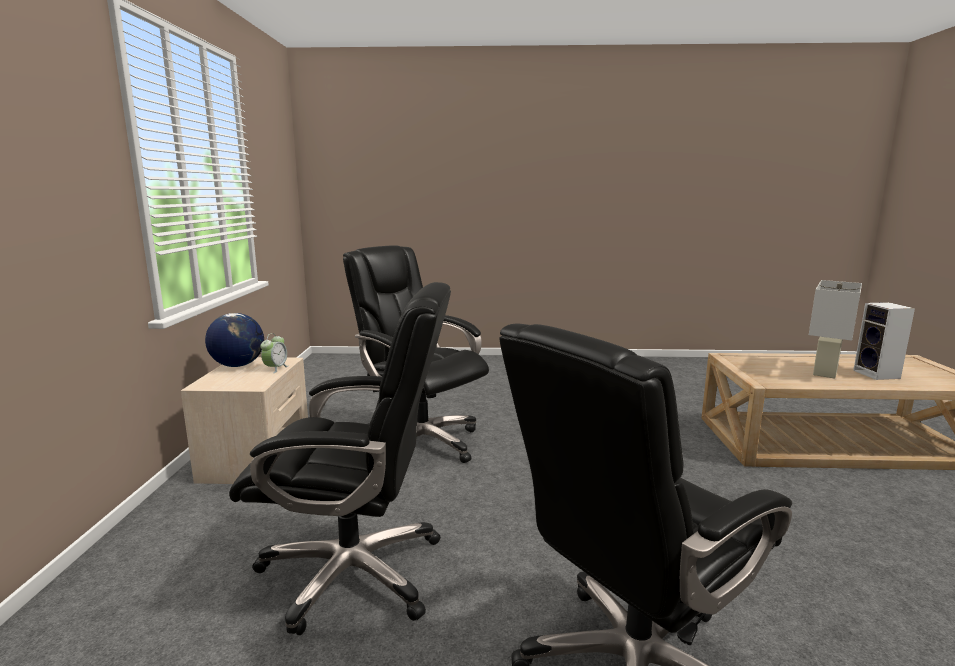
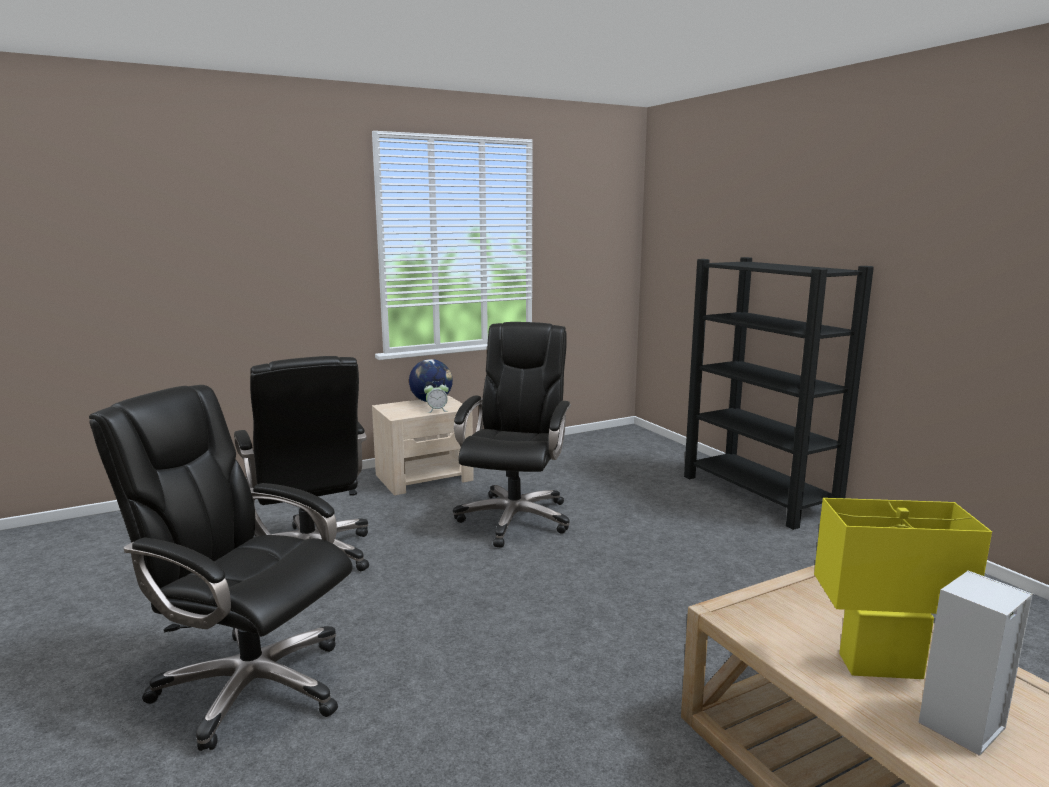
camera: 60 degrees right, 0 degrees up
(493, 363) = (758, 495): none -> black bookcase
(825, 372) = (880, 666): white table lamp -> yellow table lamp

